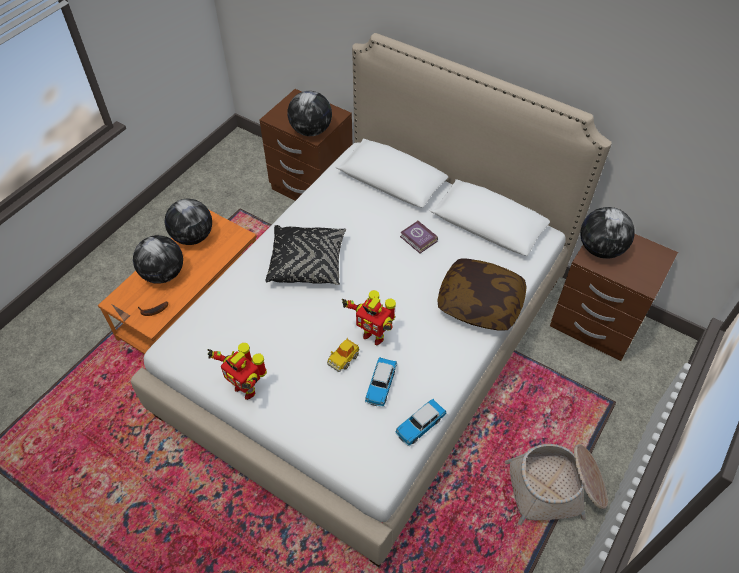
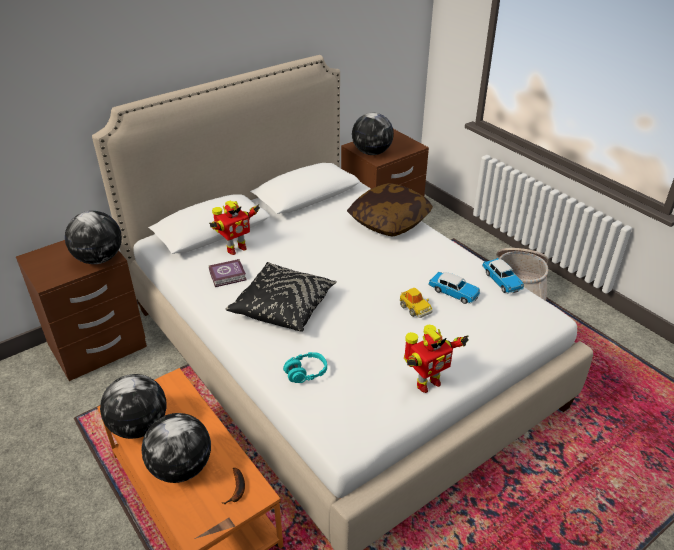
camera: 70 degrees left, 15 degrees down
(231, 302) = (306, 372): none -> turquoise headphones
(373, 335) = (396, 284): toy robot -> toy robot (235, 249)
(418, 240) = (299, 234): book -> book (228, 276)

